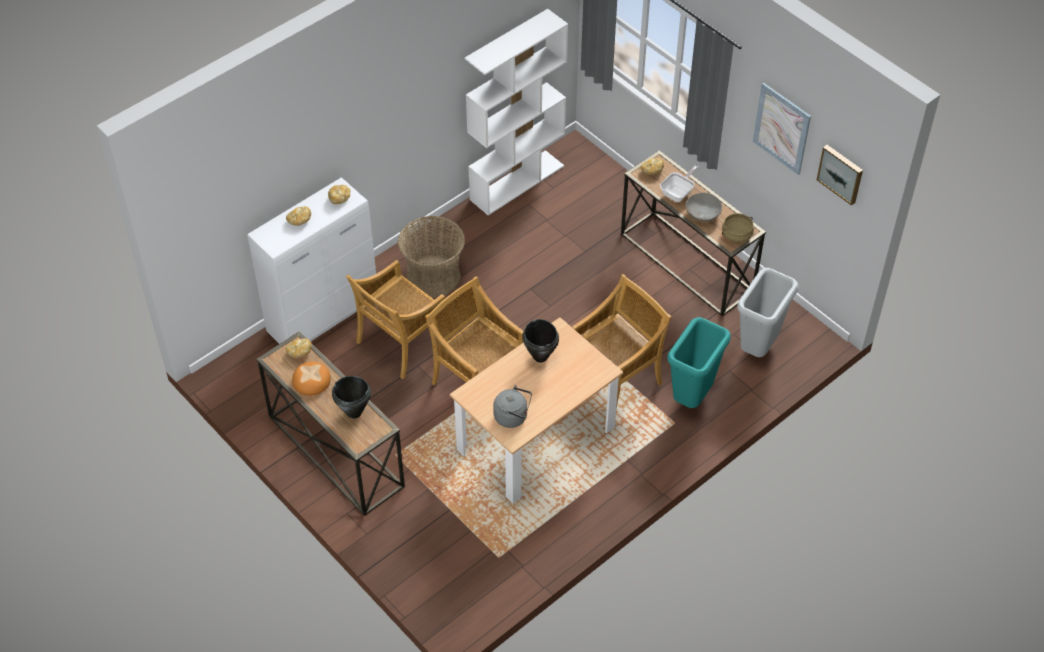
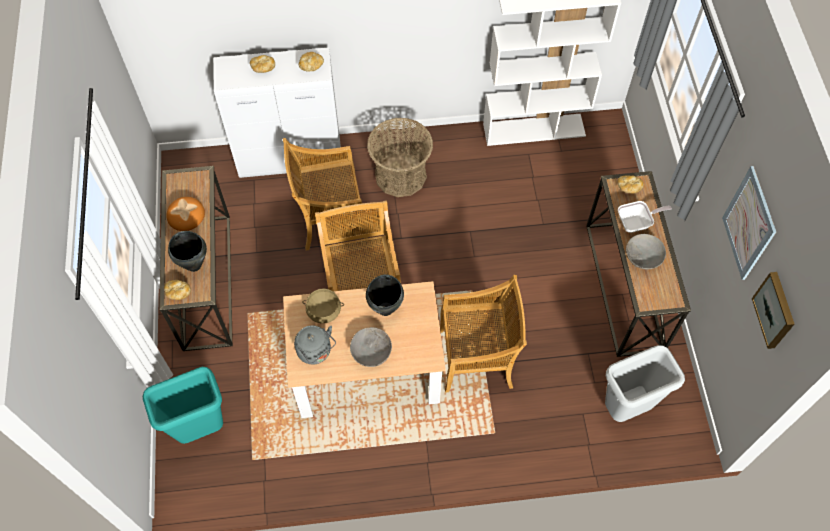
camera: 35 degrees right, 10 degrees up
(299, 352) = (198, 184): bread -> bread (178, 292)
(555, 392) = (371, 351): none -> grey bowl
(692, 399) = (528, 419): turquoise trash can -> turquoise trash can (201, 430)
(736, 234) = (659, 297): beige cooking pot -> beige cooking pot (324, 310)

